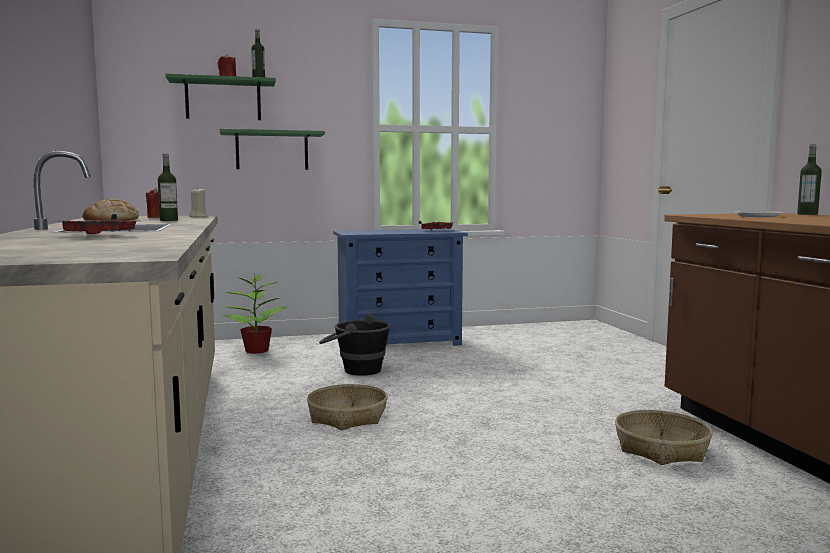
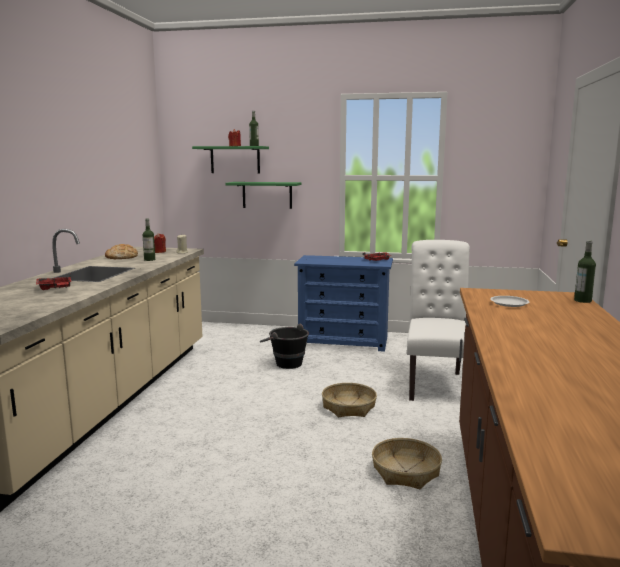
camera: 25 degrees right, 5 degrees up
(256, 351) = (242, 336): potted plant -> none
(347, 417) = (236, 401): basket -> basket (349, 407)
(563, 366) = (436, 383): none -> white chair

